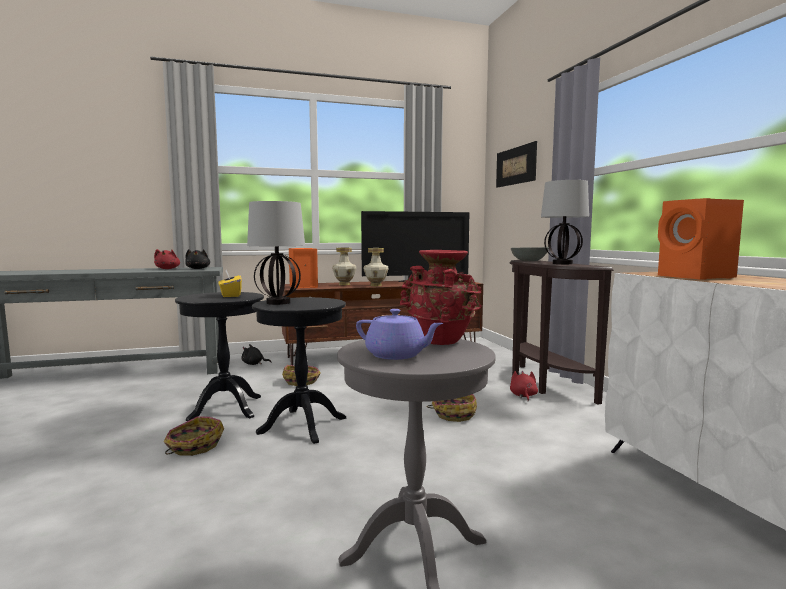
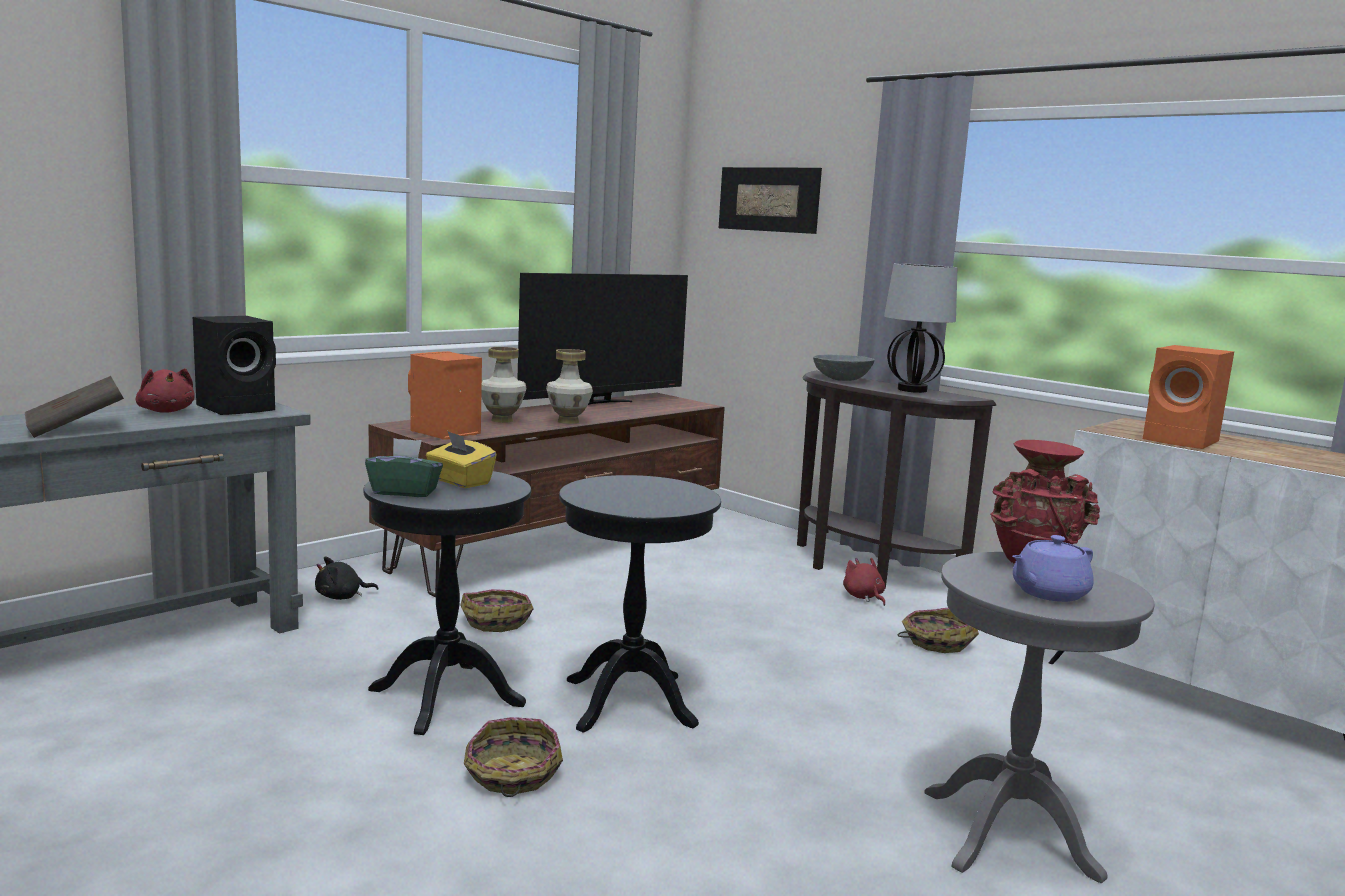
camera: 30 degrees left, 5 degrees up
(115, 271) = (75, 429): none -> brown book
(194, 297) = (405, 492): none -> green tissue box
(198, 269) = (239, 408): black plush toy -> black speaker
(277, 303) = (609, 498): table lamp -> none
(396, 355) = (1048, 593): purple teapot -> purple teapot turned 150 degrees clockwise
(454, 414) = (815, 643): basket -> basket (936, 641)

